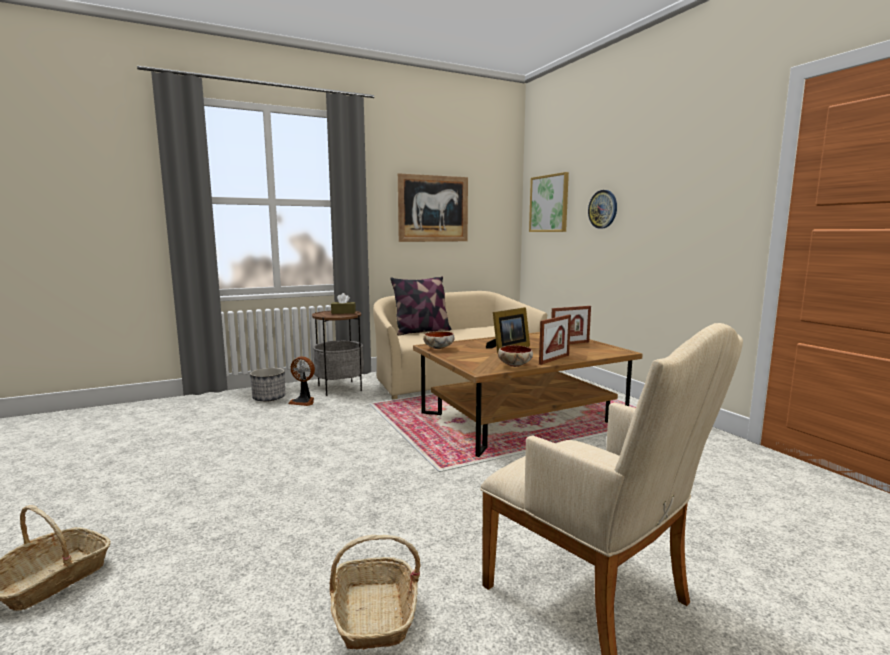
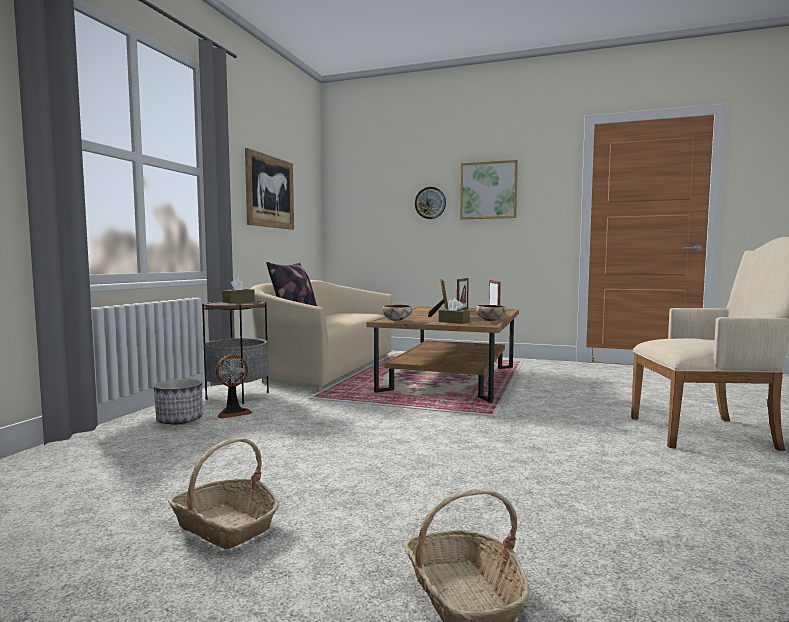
camera: 45 degrees left, 5 degrees down
(374, 614) = (676, 480): basket -> basket (225, 526)
(476, 360) = (454, 322): none -> brown tissue box
(549, 203) = (362, 197): picture -> picture (488, 190)

